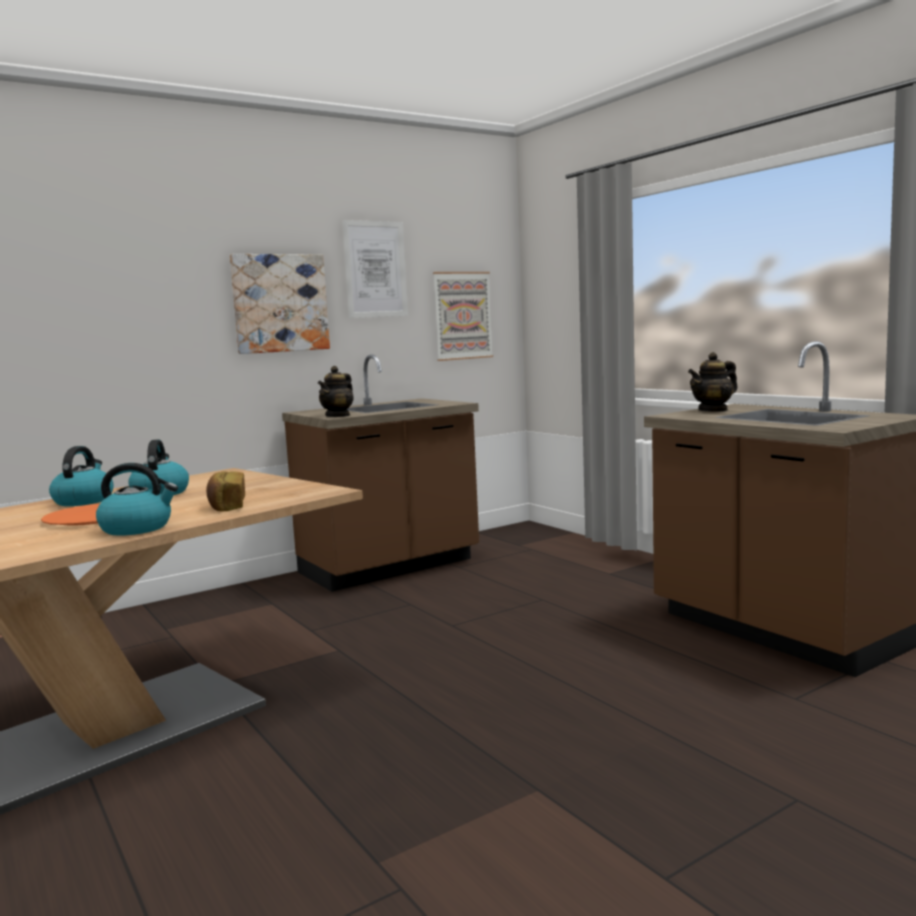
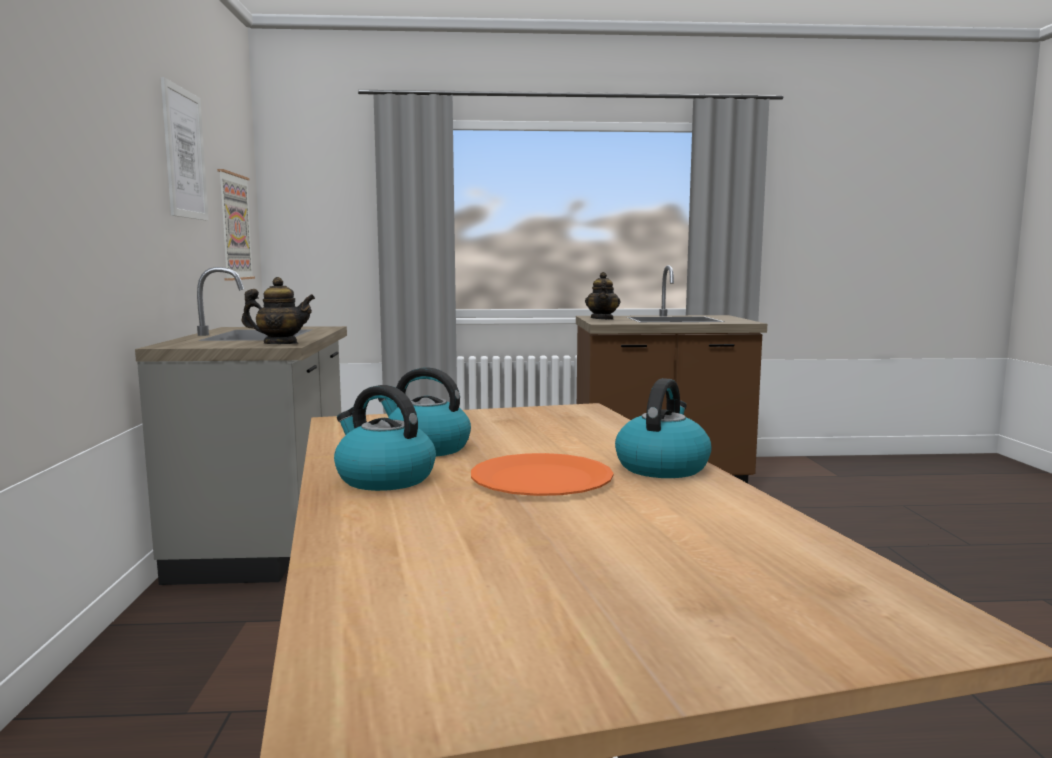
camera: 60 degrees left, 0 degrees up
(227, 506) = (593, 435): bread -> none
(280, 303) = (121, 182): picture -> none
(338, 416) = (280, 344): teapot -> teapot turned 60 degrees counterclockwise
(390, 567) = (268, 540): brown counter -> grey counter

